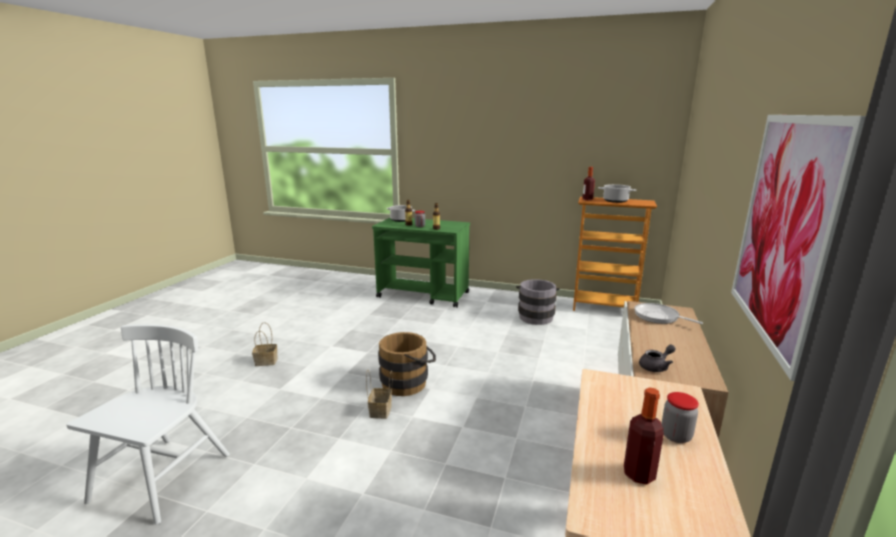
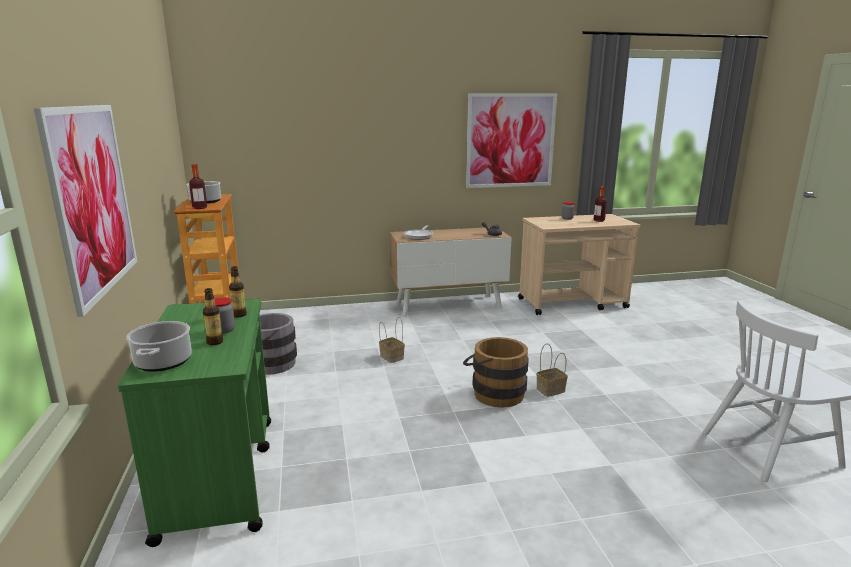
camera: 120 degrees left, 0 degrees up
(267, 361) = (590, 518): basket -> basket (391, 357)
(455, 160) = (93, 200): none -> picture

